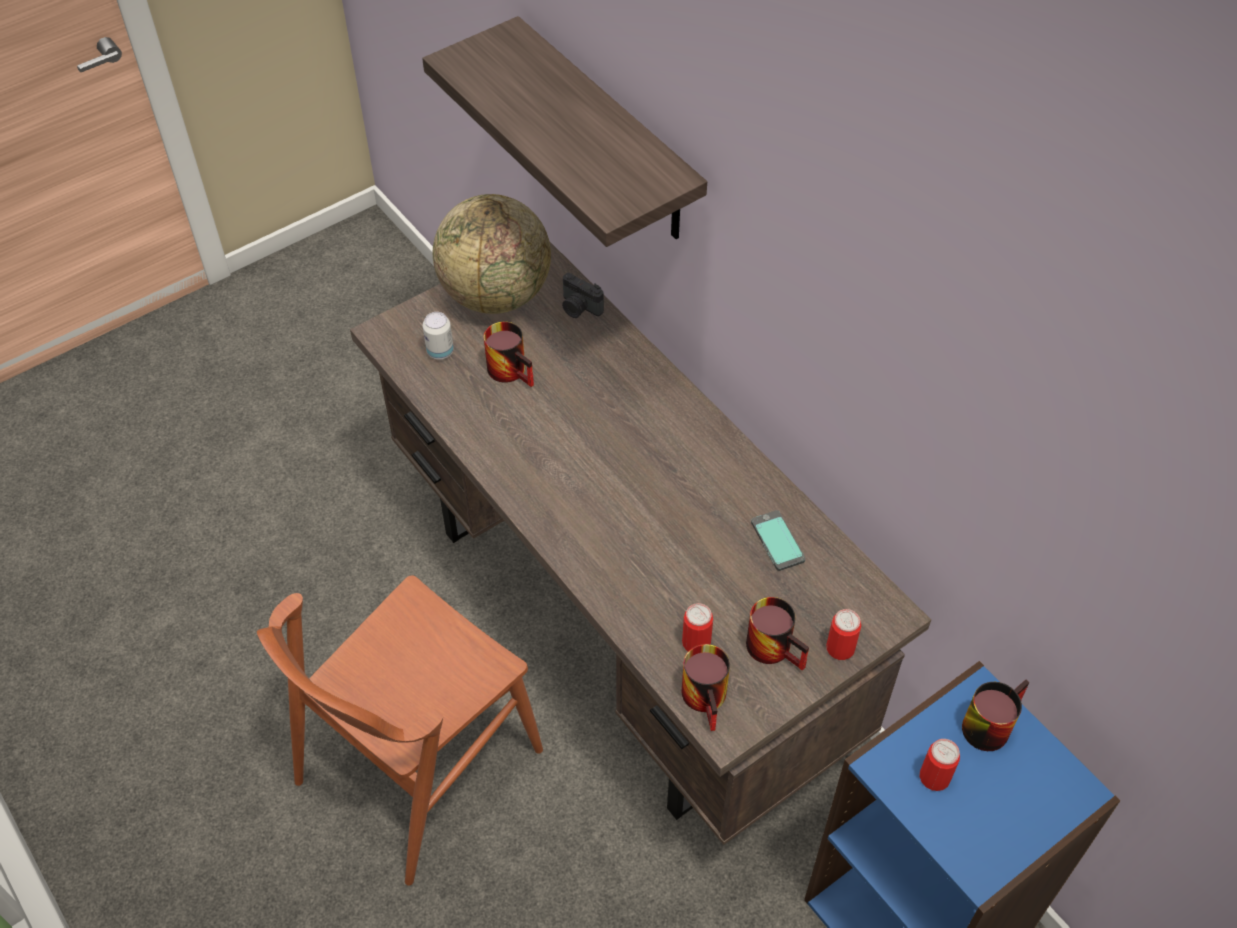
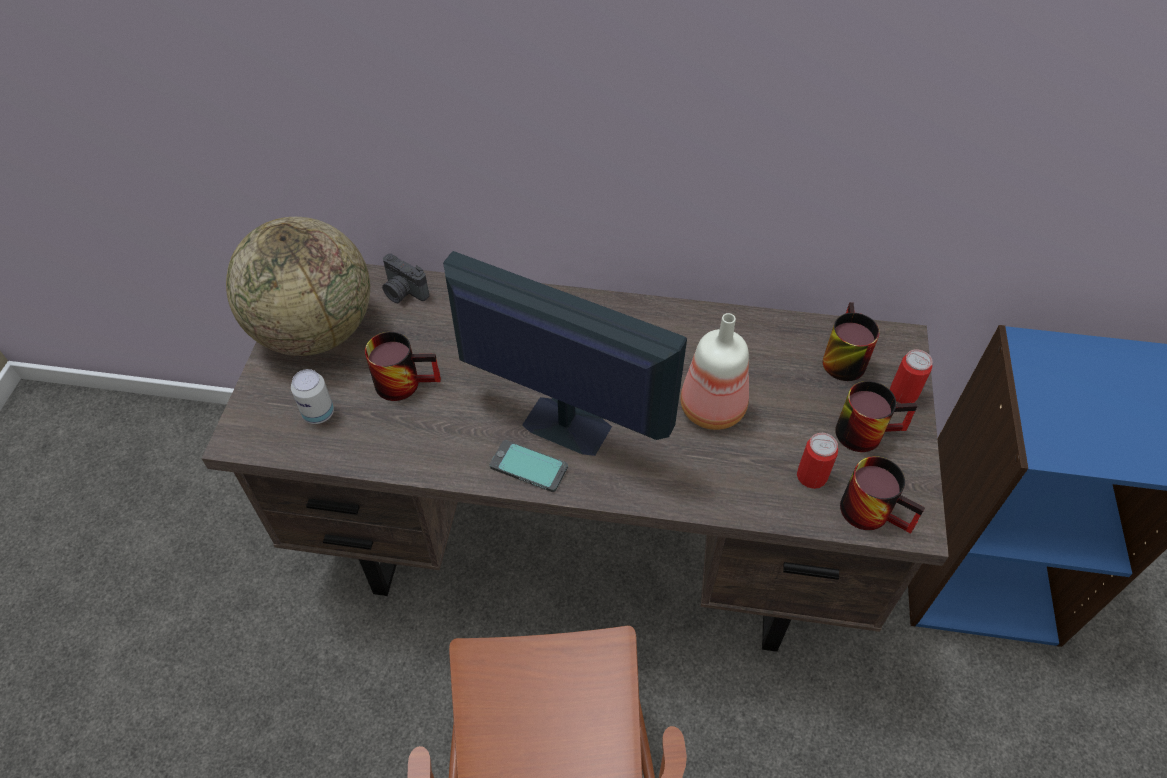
camera: 45 degrees left, 0 degrees up
(576, 477) = (564, 425): none -> monitor
(579, 308) = (403, 292): camera -> camera turned 45 degrees clockwise
(608, 134) = (369, 80): shelf -> none
(689, 544) = (713, 406): none -> bottle
(777, 541) = (768, 353): phone -> phone (528, 467)
(934, 777) = (1082, 427): can -> none
(988, 721) = (1057, 360): mug -> mug (839, 357)

